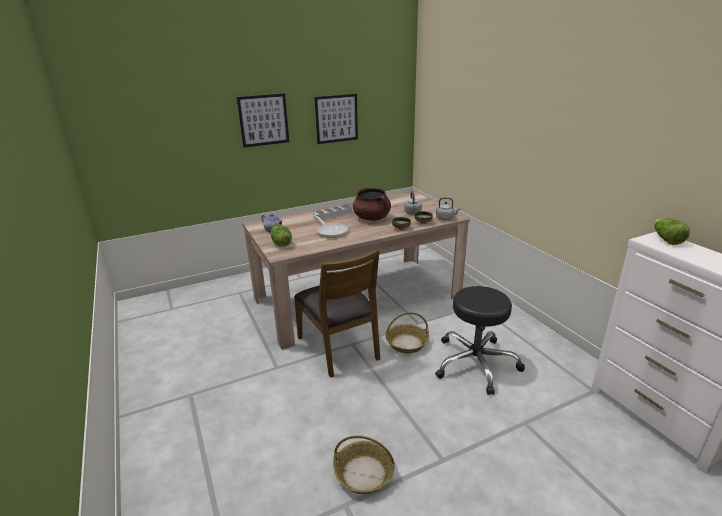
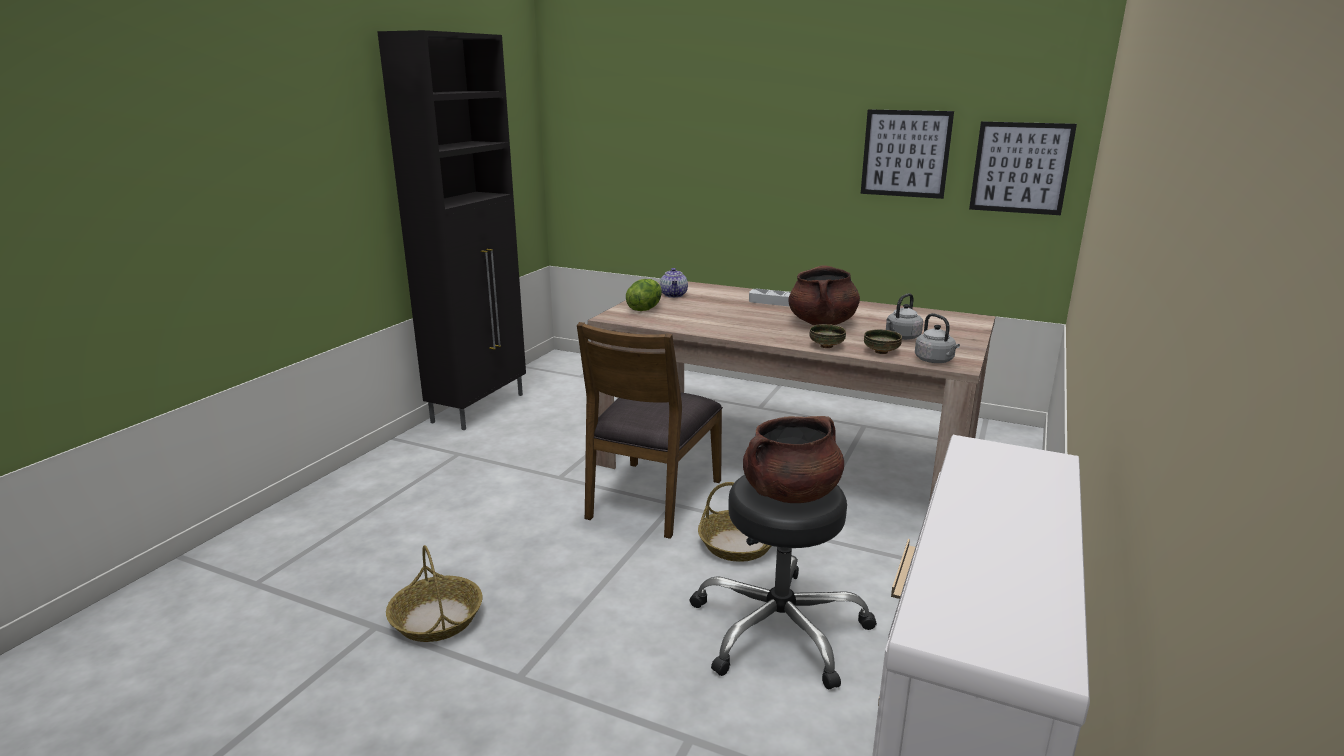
camera: 50 degrees right, 5 degrees down
(143, 361) = (480, 408): none -> black cabinet
(263, 120) = (775, 138): picture -> picture (1020, 168)
(331, 231) = (729, 317): frying pan -> none
(485, 299) = (790, 493): none -> brown cooking pot
(666, 239) = (1031, 468): lettuce -> none

